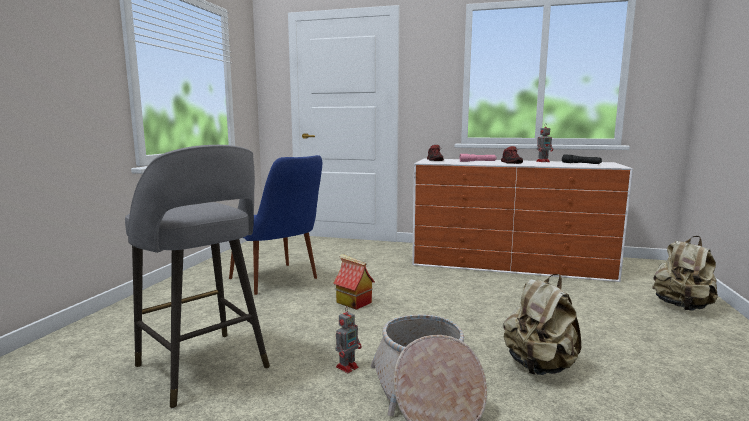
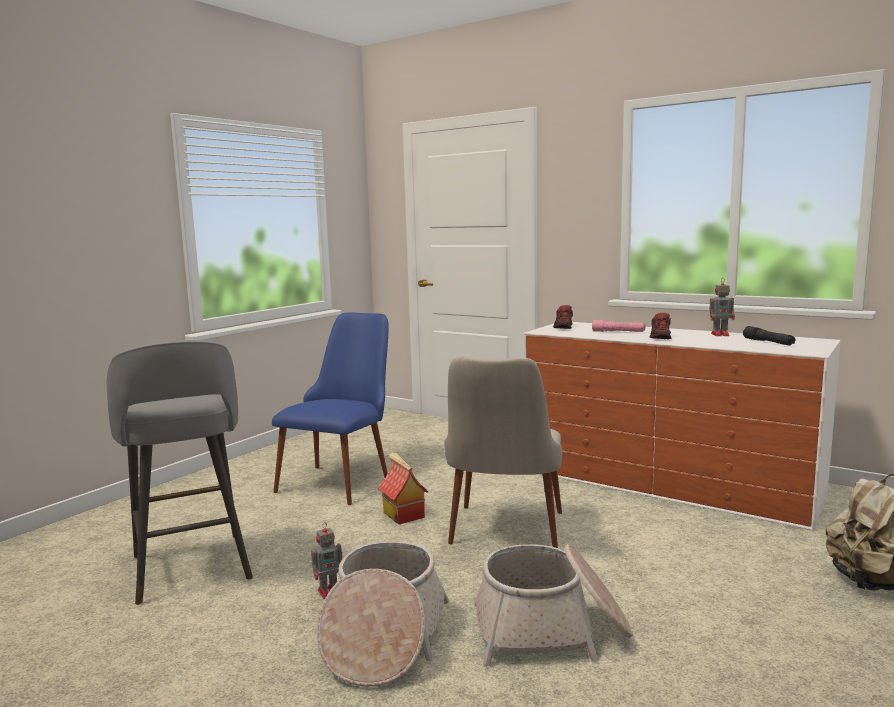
camera: 20 degrees right, 0 degrees up
(280, 282) = (342, 478): blue chair -> blue chair turned 135 degrees counterclockwise
(443, 309) = (504, 537): none -> beige chair
(539, 366) = (551, 630): beige backpack -> basket

